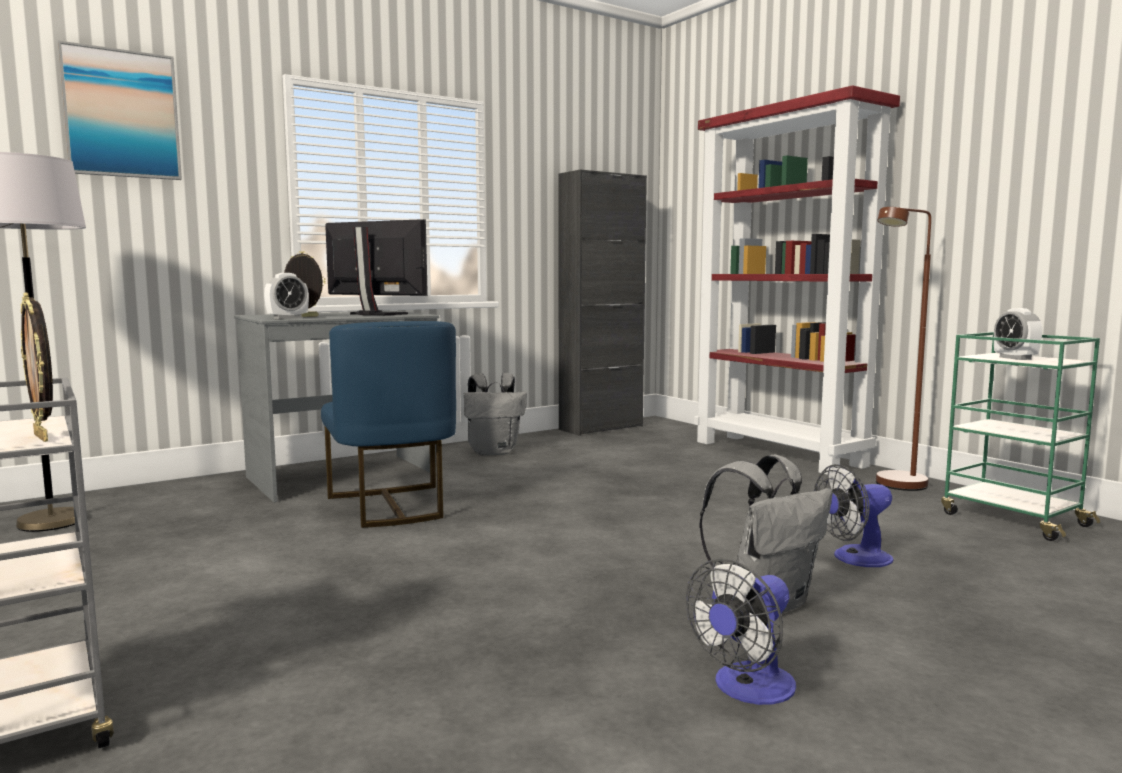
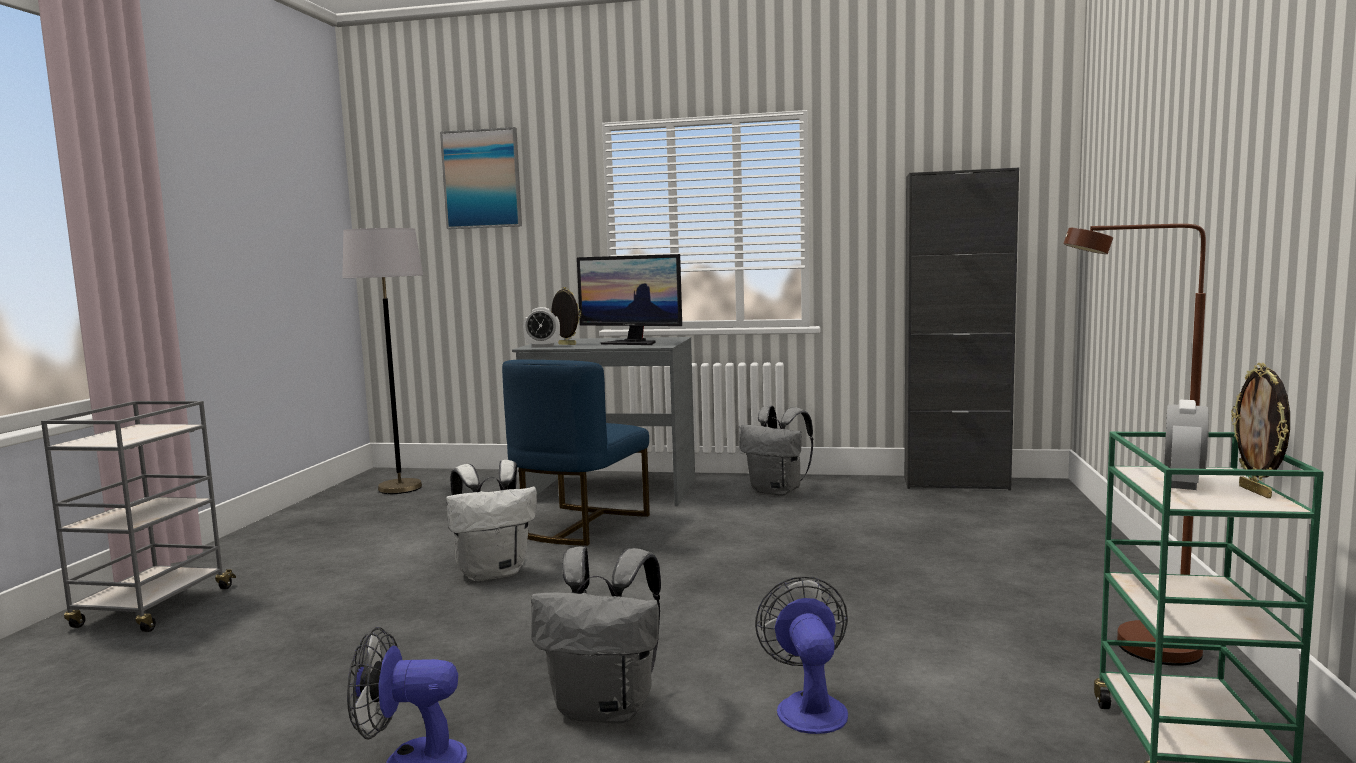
camera: 45 degrees right, 0 degrees up
(43, 437) = (130, 439): picture frame -> picture frame (1257, 492)
(374, 314) = (632, 343): monitor -> monitor turned 135 degrees clockwise
(413, 557) = (493, 572): none -> white backpack
(779, 453) = (1096, 562): red bookcase -> none
(854, 559) = (808, 706): fan -> fan turned 60 degrees clockwise

